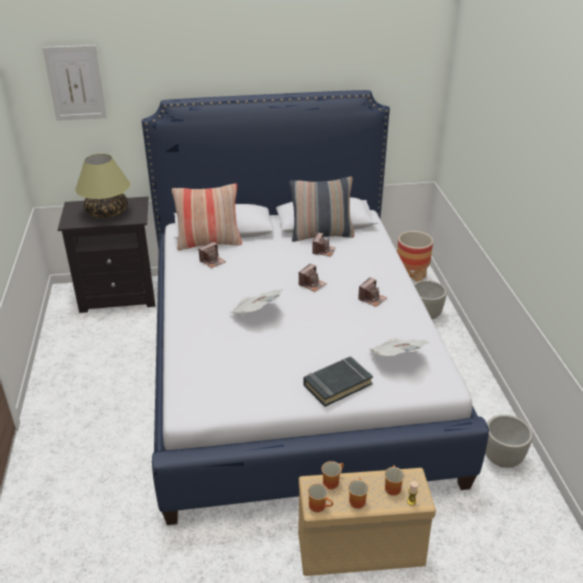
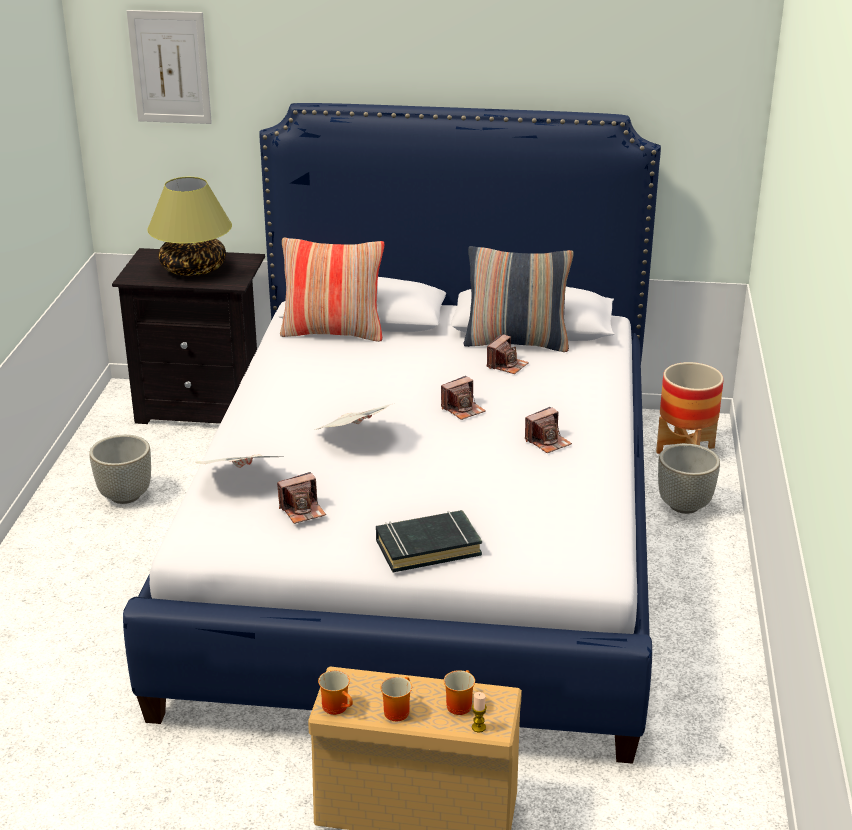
camera: 15 degrees right, 5 degrees down
(212, 261) = (325, 358): camera -> camera (302, 510)
(331, 481) = (371, 680): mug -> none
(397, 358) = (541, 527): newspaper -> newspaper (241, 479)
(502, 459) = (710, 732): grey planter -> grey planter (126, 496)

